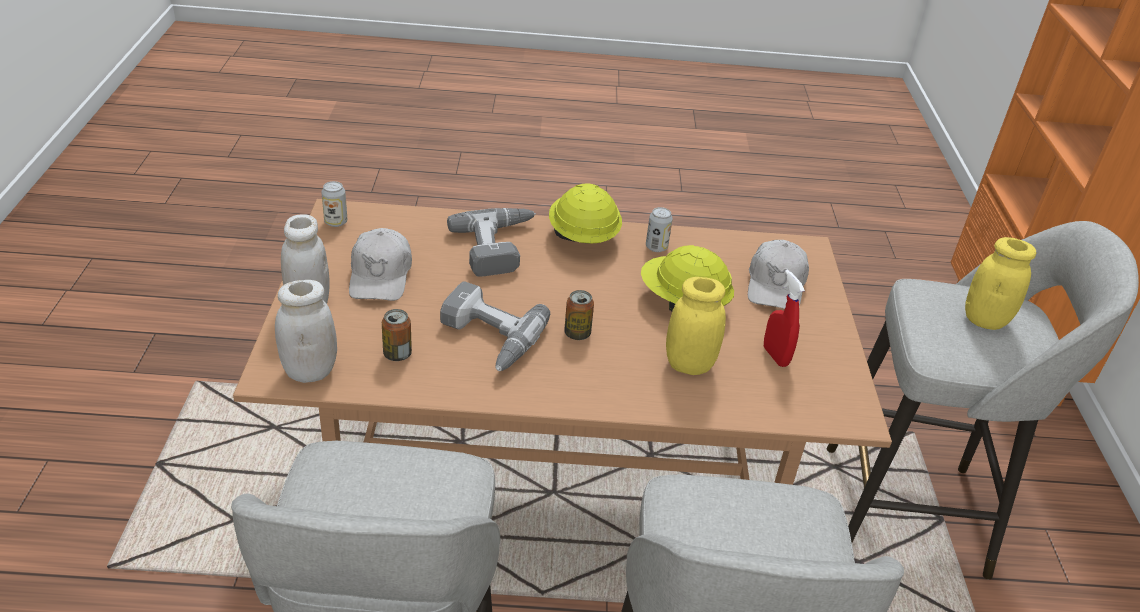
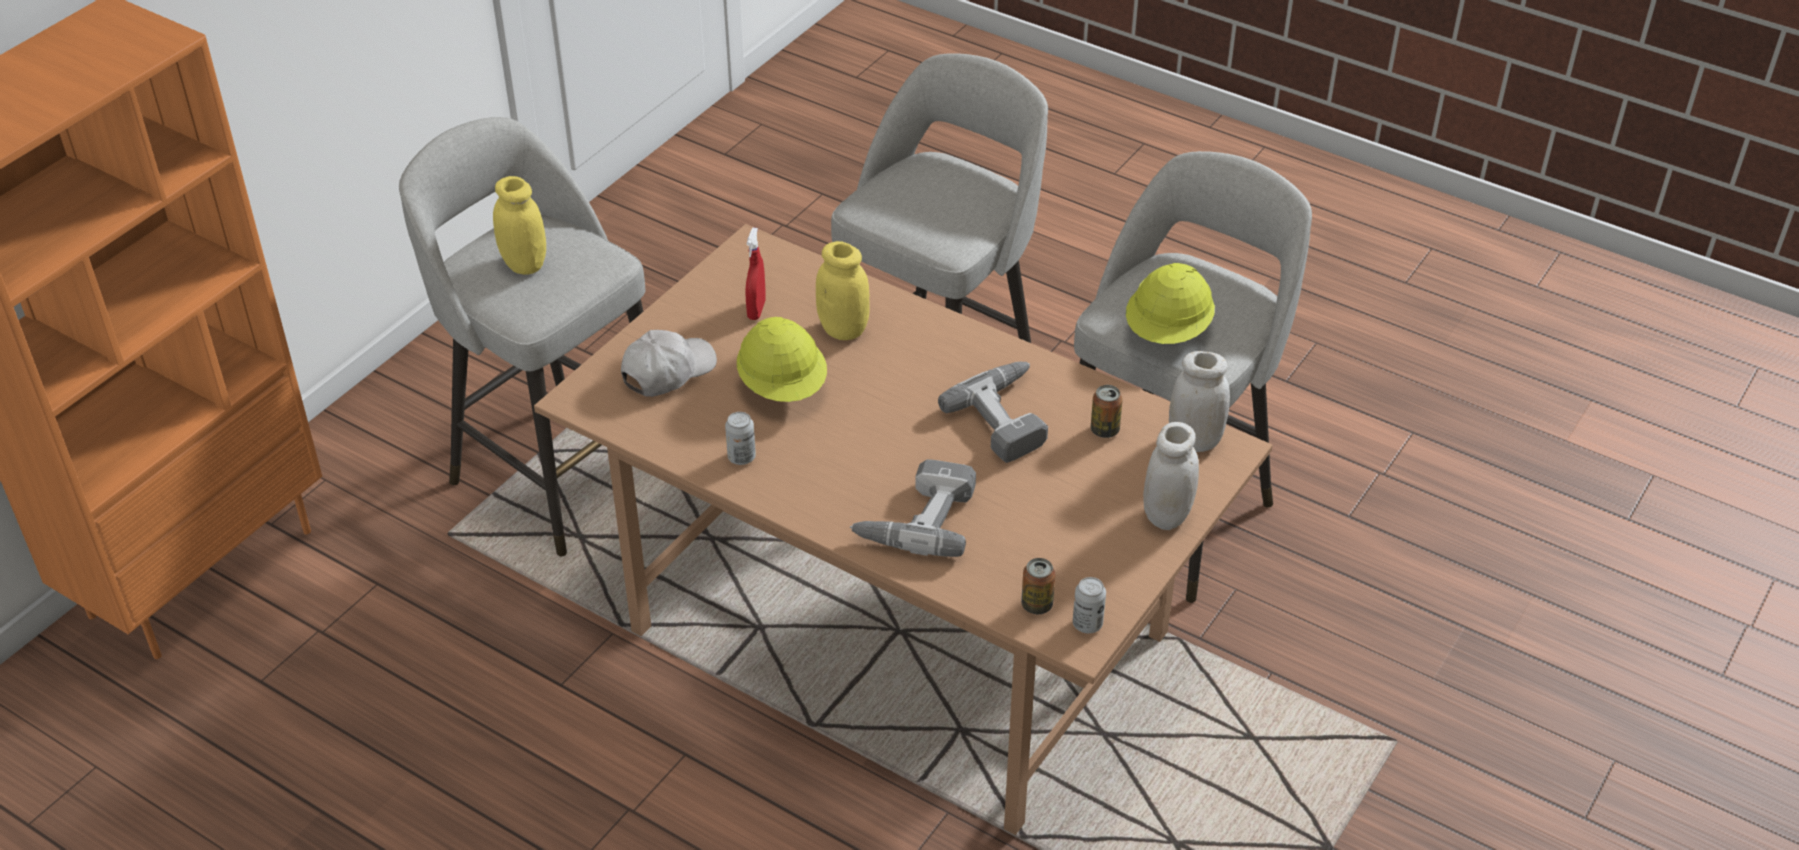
camera: 145 degrees left, 5 degrees up
(380, 276) = (1074, 525): white cap -> none
(577, 333) = (918, 392): can -> can (1037, 605)
(583, 237) = (811, 499): yellow hard hat -> yellow hard hat (1168, 332)

